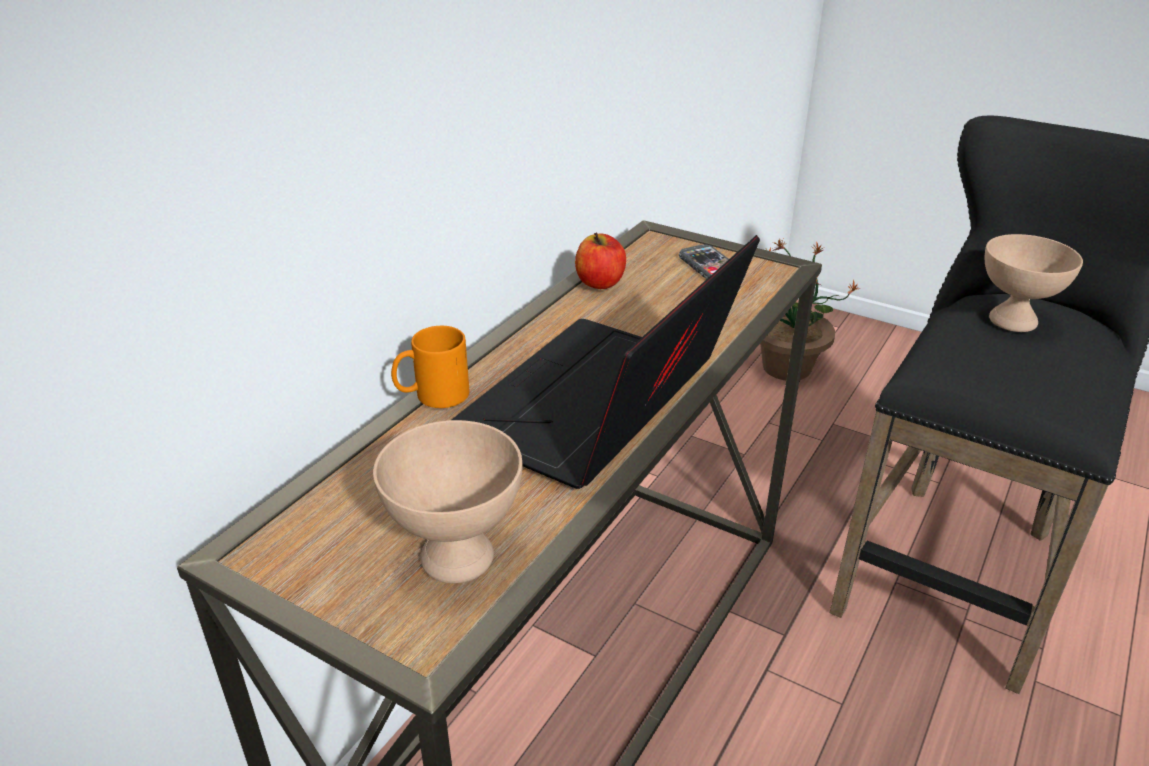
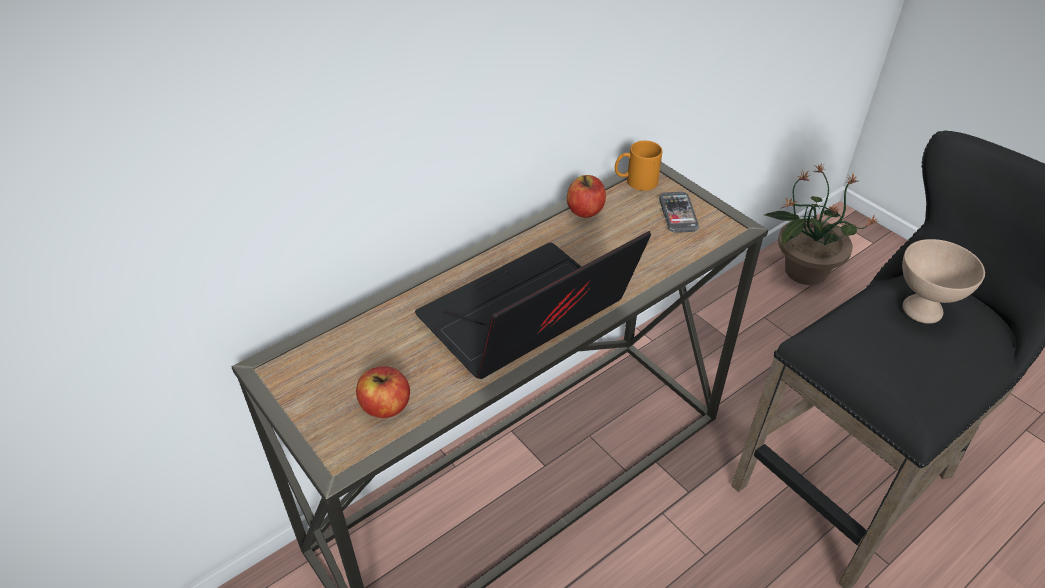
camera: 20 degrees right, 10 degrees up
(432, 396) = (423, 282): orange mug -> orange mug (635, 182)
(459, 558) = (385, 406): beige bowl -> apple

